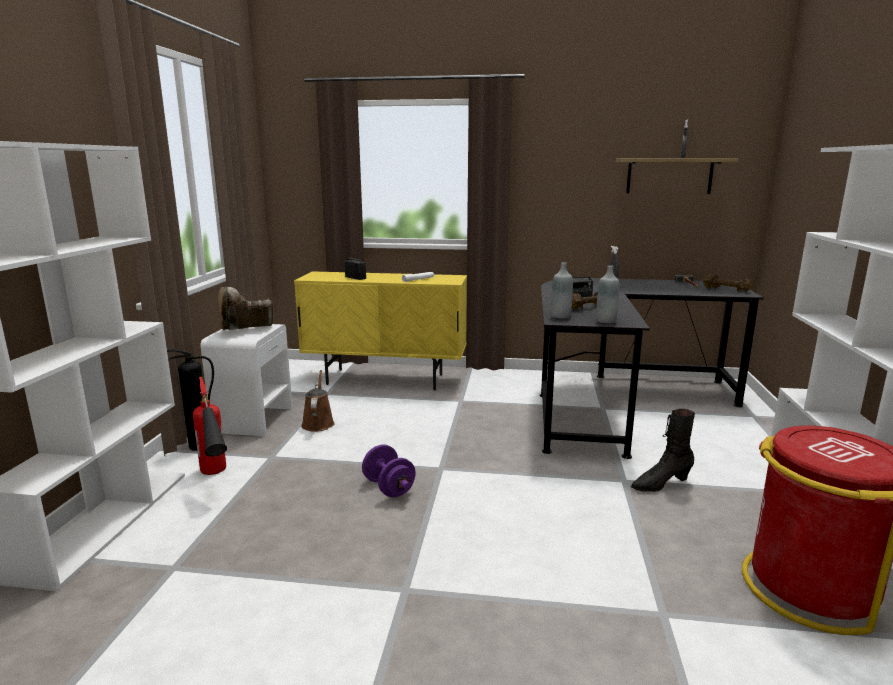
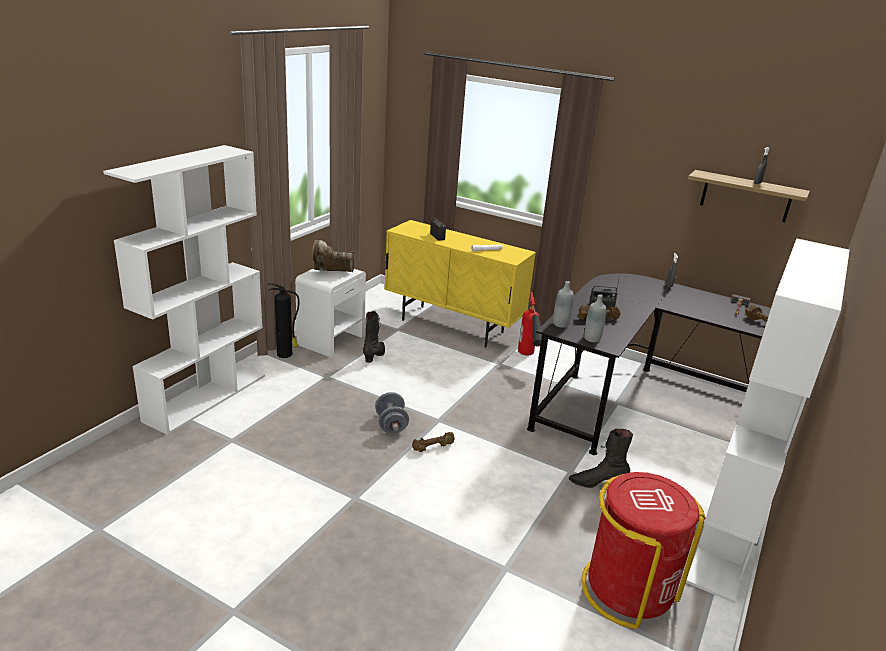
camera: 20 degrees right, 10 degrees up
(216, 479) = (282, 385): fire extinguisher -> fire extinguisher (528, 359)
(318, 423) = (375, 356): brown watering can -> black boot
(389, 487) = (391, 425): purple dumbbell -> grey dumbbell
(458, 498) = (433, 447): none -> brown dumbbell

